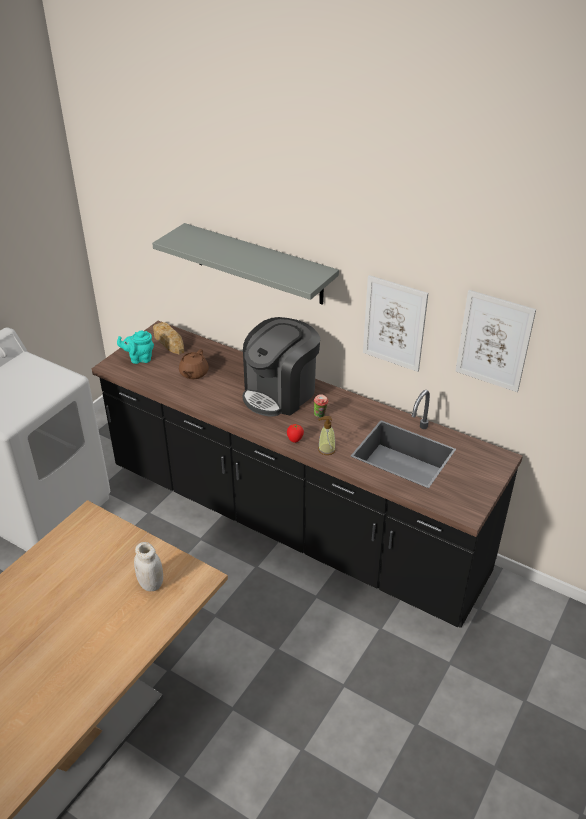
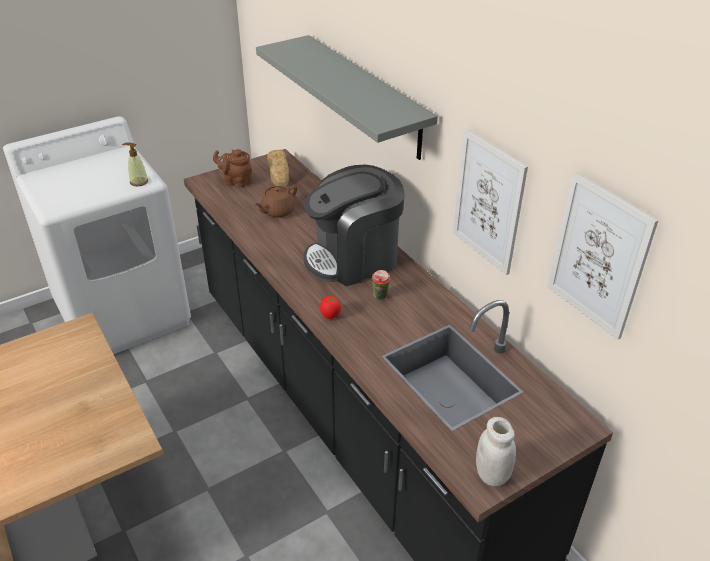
camera: 25 degrees right, 0 degrees up
(139, 359) = (236, 181): turquoise teapot -> brown teapot
(151, 584) = (78, 427): white jar -> white jar (491, 475)
(326, 449) = (358, 339): soap dispenser -> soap dispenser (139, 182)

